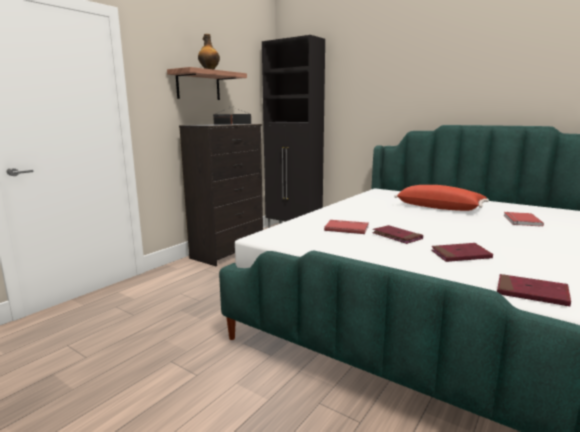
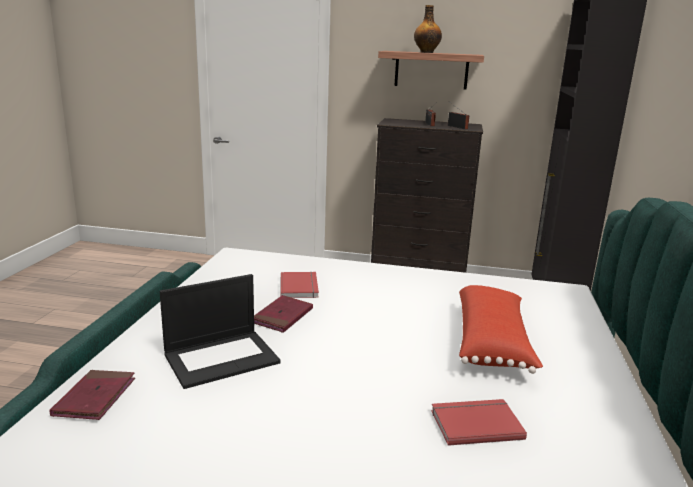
camera: 65 degrees right, 5 degrees up
(460, 255) = (222, 357): red book -> laptop

